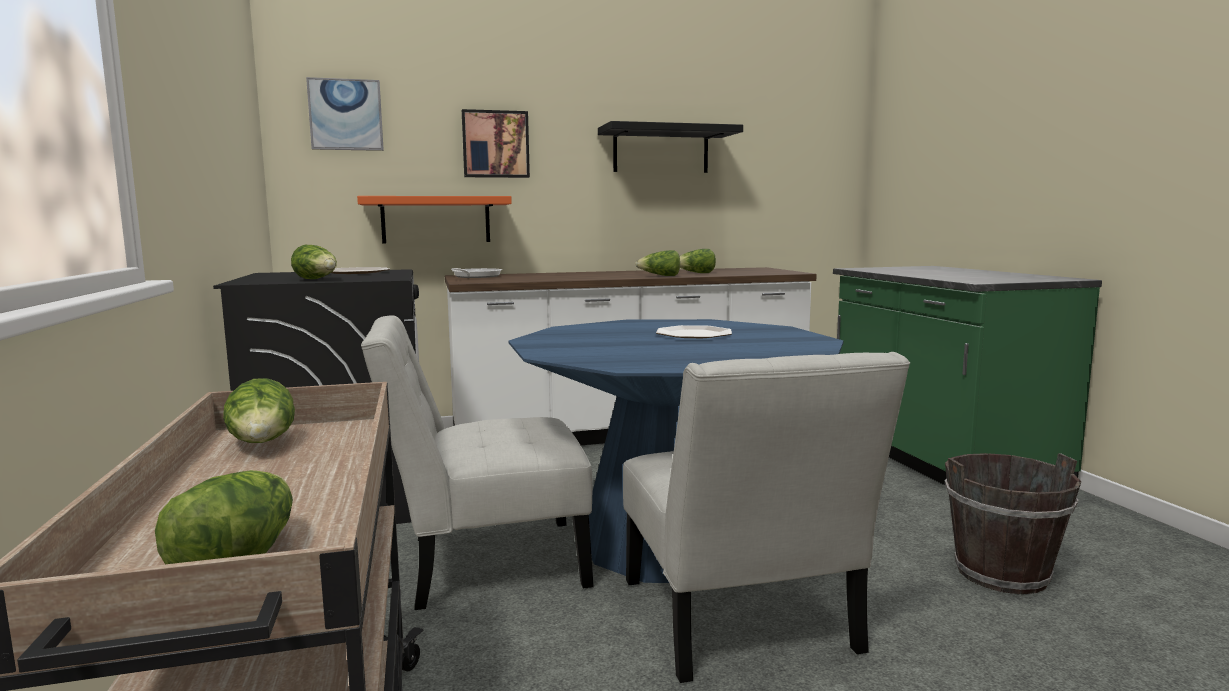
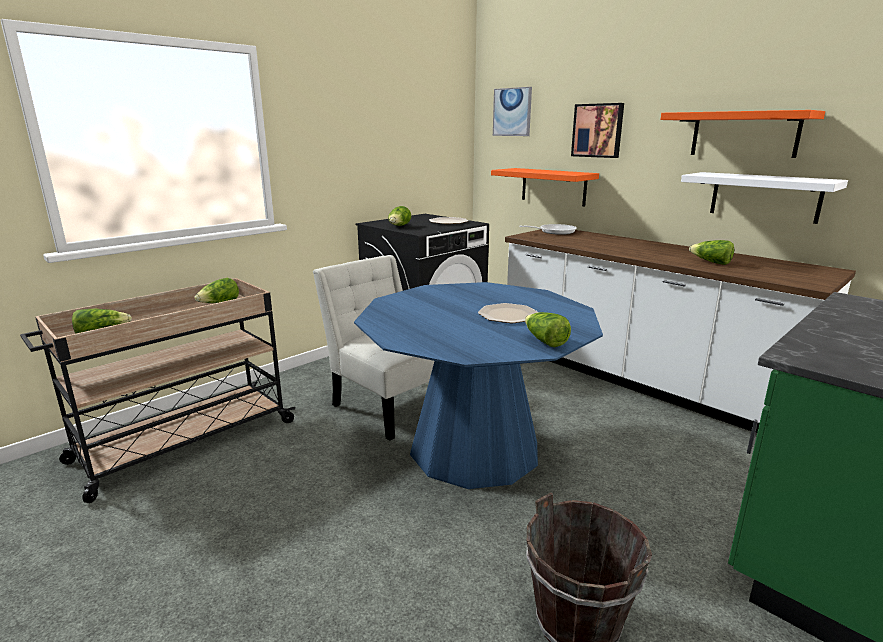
camera: 60 degrees right, 10 degrees up
(660, 276) = (661, 259): lettuce -> lettuce (545, 341)
(661, 151) = (744, 134): black shelf -> orange shelf
(688, 210) = (764, 197): none -> white shelf
(740, 623) = (387, 500): white chair -> none

